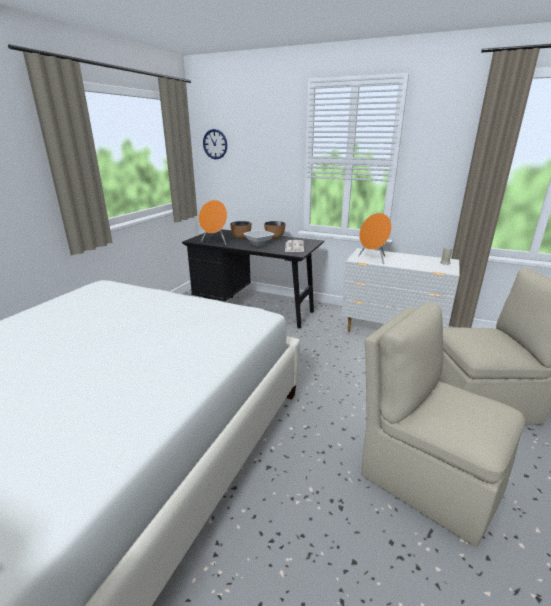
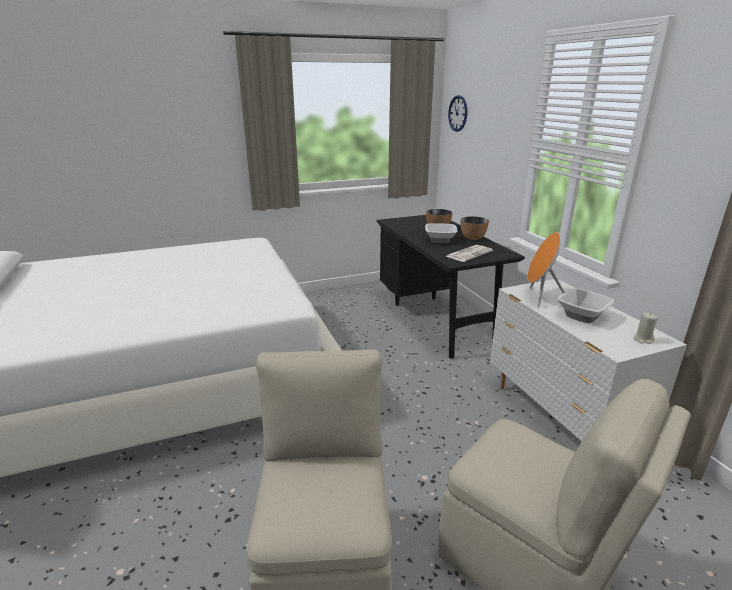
camera: 45 degrees right, 0 degrees up
(215, 242) = (402, 228): orange speaker -> none
(406, 261) = (583, 316): none -> bowl

